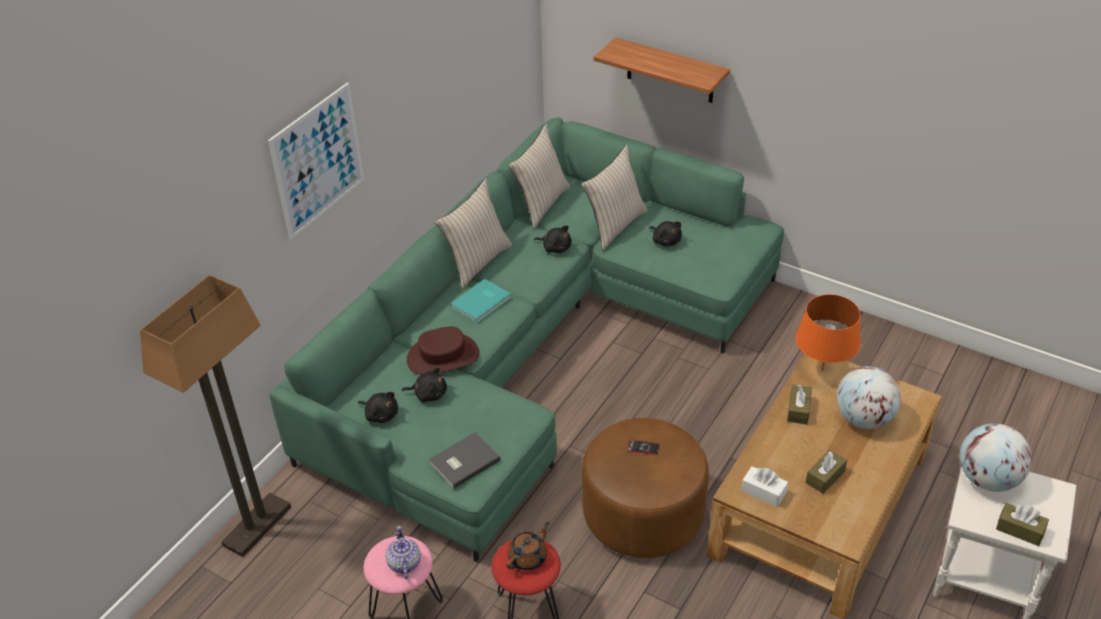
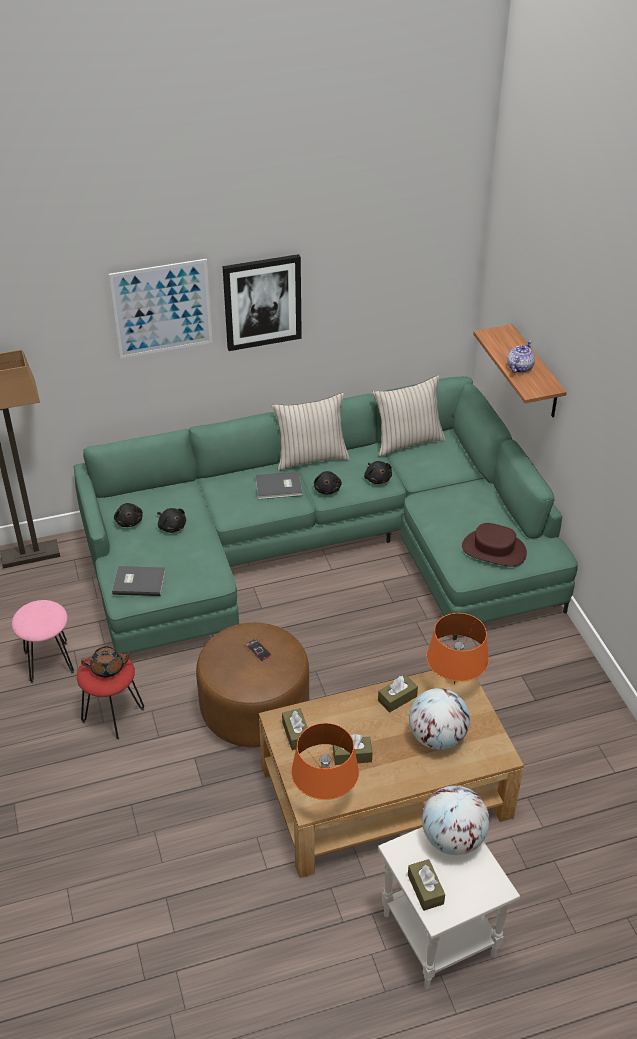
camera: 40 degrees right, 0 degrees up
(396, 112) = (262, 302): none -> picture
(404, 564) = (38, 621): teapot -> teapot (519, 368)
(443, 357) = (210, 508): brown hat -> brown hat (493, 550)
(482, 302) = (279, 487): turquoise book -> grey book
(614, 226) = (441, 487): beige pillow -> none
(665, 241) = (464, 520): black plush toy -> black plush toy (327, 489)
(763, 492) = (296, 734): white tissue box -> brown tissue box
(848, 524) = (325, 797): none -> orange table lamp

